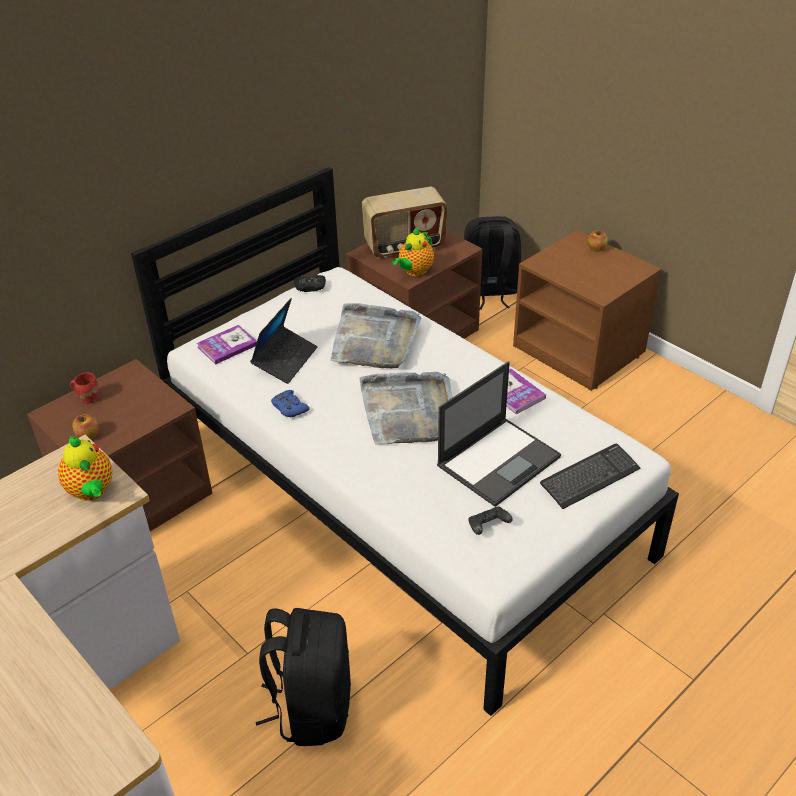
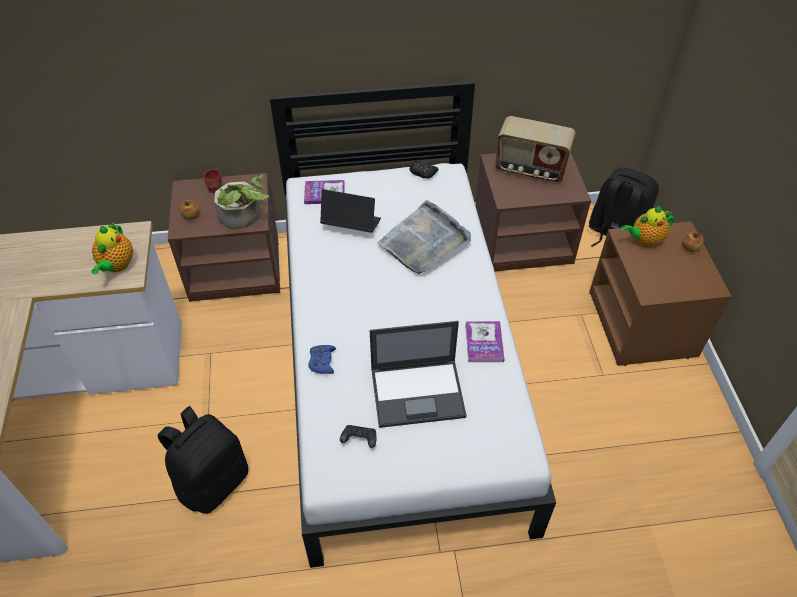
camera: 35 degrees right, 10 degrees up
(154, 408) = (244, 217): none -> potted plant
(285, 360) = (351, 225): laptop -> laptop turned 135 degrees counterclockwise
(289, 408) = (319, 265): blue game controller -> blue game controller (322, 361)
(409, 411) = (394, 314): grey tray -> none
(414, 271) = (516, 195): teapot -> teapot (644, 240)
(589, 477) = (469, 448): keyboard -> none

